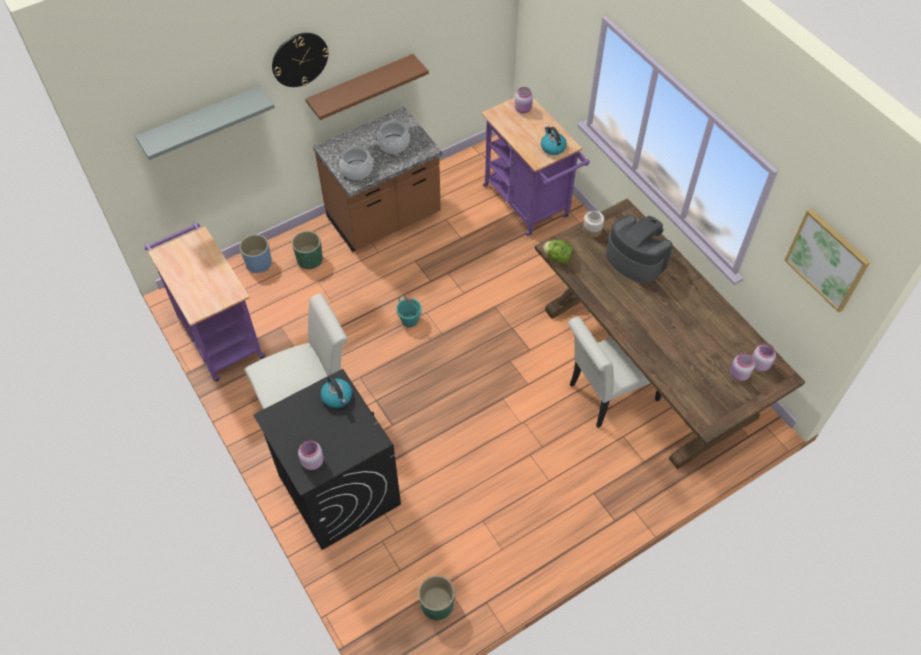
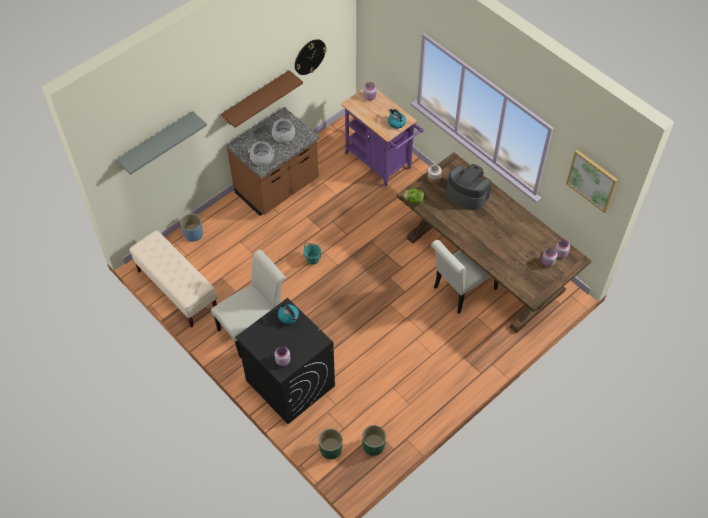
camera: 10 degrees left, 0 degrees up
(218, 334) = (177, 289): purple cart -> beige bench
(299, 59) = (217, 88): wall clock -> wall clock (309, 56)
(310, 259) = (230, 226): green planter -> green planter (331, 449)

